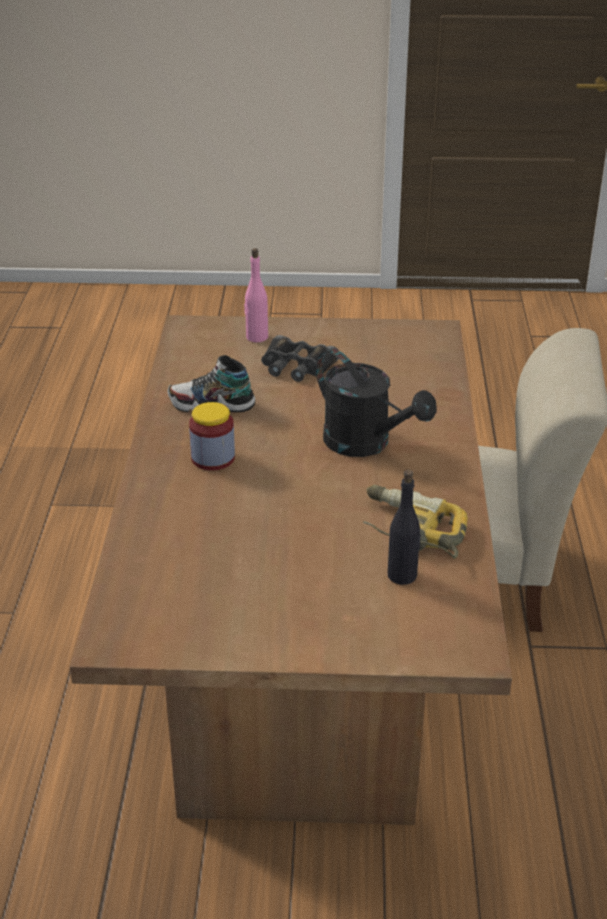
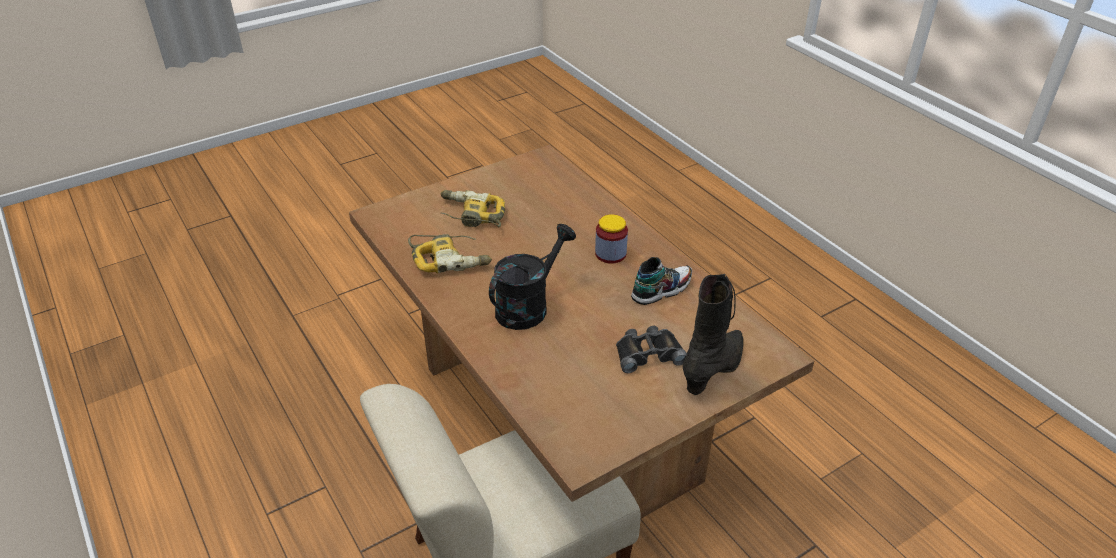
camera: 145 degrees right, 5 degrees up
(256, 337) = (714, 369): pink bottle -> black boot
(329, 583) = (470, 215): none -> power drill
(366, 444) = (528, 306): black watering can -> black watering can turned 120 degrees clockwise
(402, 575) = (435, 234): black bottle -> none

